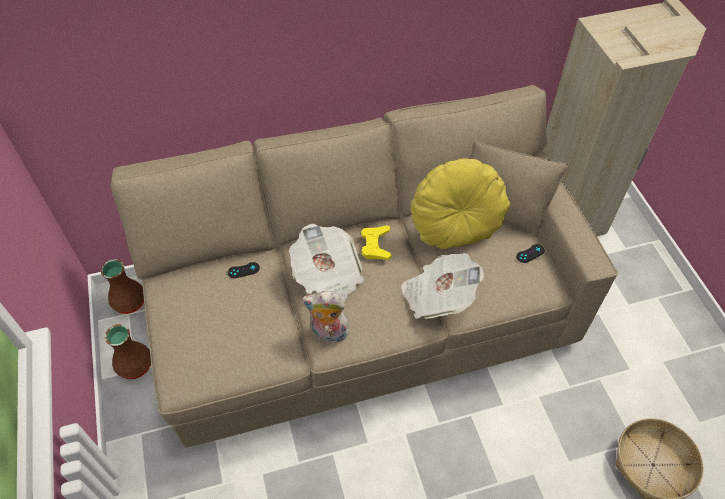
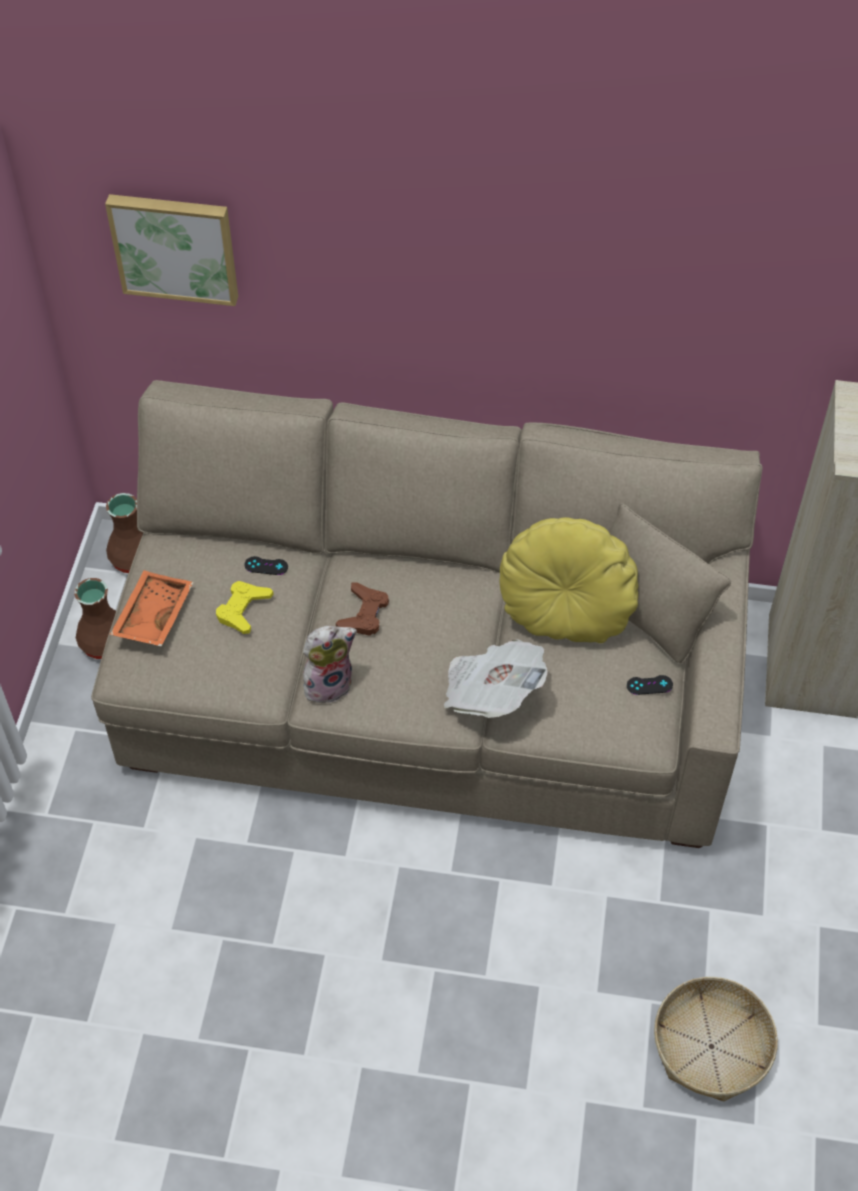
camera: 25 degrees right, 0 degrees up
(103, 54) = (175, 246): none -> picture
(179, 335) = (152, 615): none -> orange tray
(327, 277) = (364, 614): newspaper -> brown game controller
(328, 333) = (328, 683): plush toy -> plush toy turned 120 degrees clockwise
(375, 245) = (448, 596): yellow game controller -> yellow game controller (243, 609)

